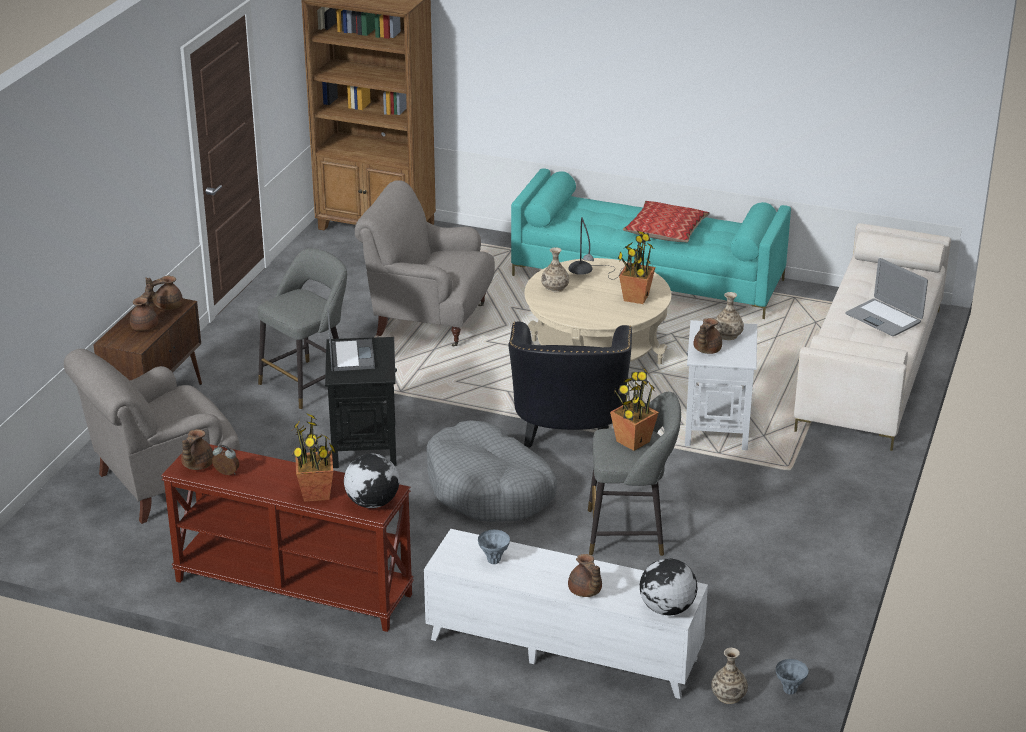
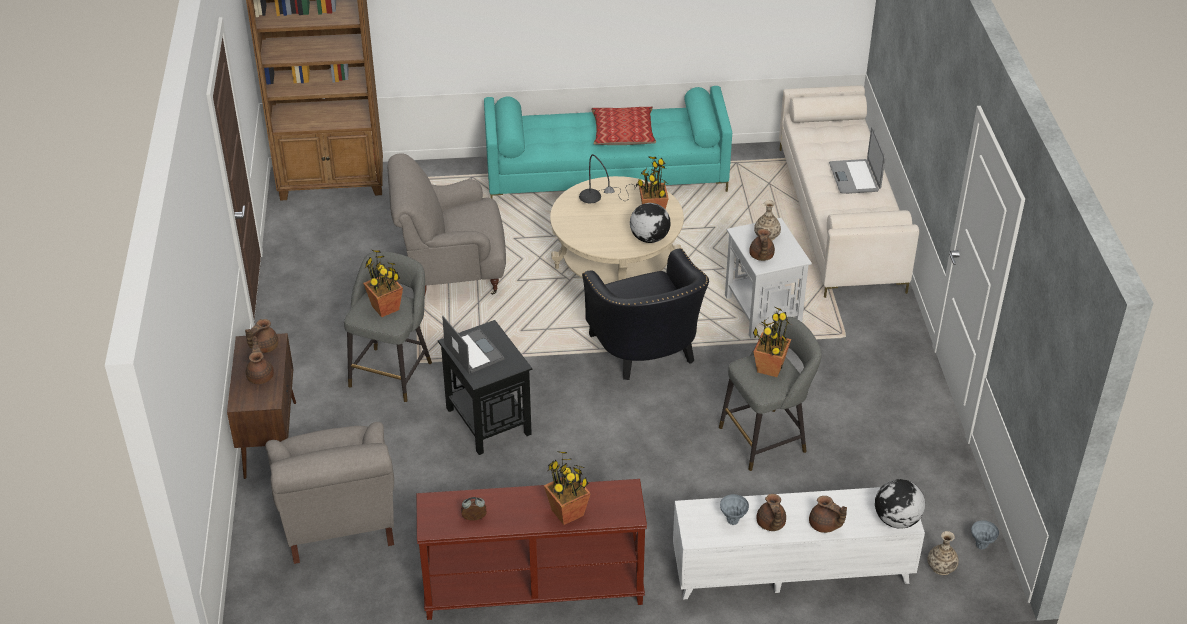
camera: 25 degrees left, 10 degrees up
(161, 483) = (338, 522): grey armchair -> grey armchair turned 45 degrees counterclockwise
(196, 465) = (441, 519): brown teapot -> brown teapot (770, 524)
(301, 304) = (386, 308): none -> potted plant
(372, 502) = (621, 506): globe -> globe (649, 238)
(489, 489) = (625, 432): grey dog bed -> none
(554, 288) = (578, 221): vase -> none
(884, 318) = (855, 177): laptop -> laptop turned 60 degrees clockwise

